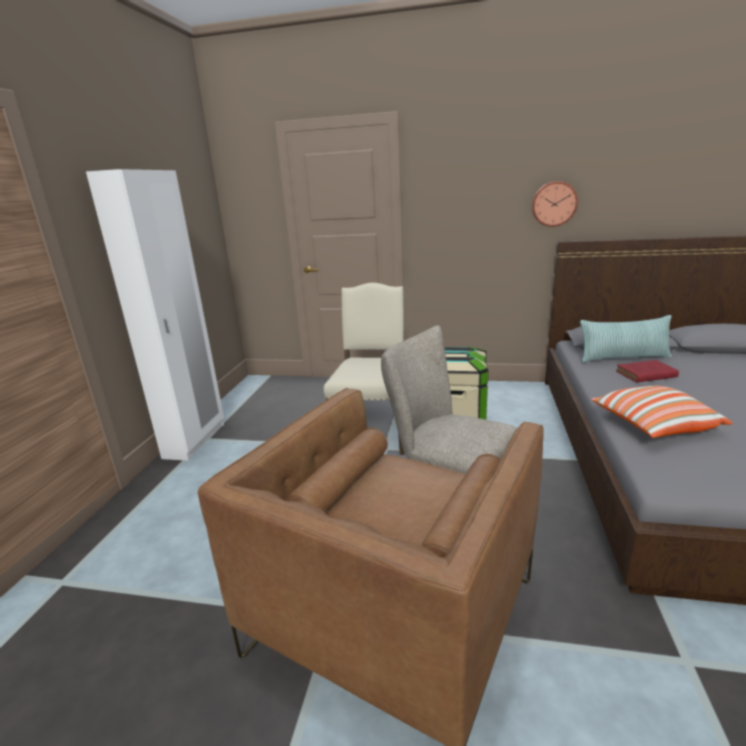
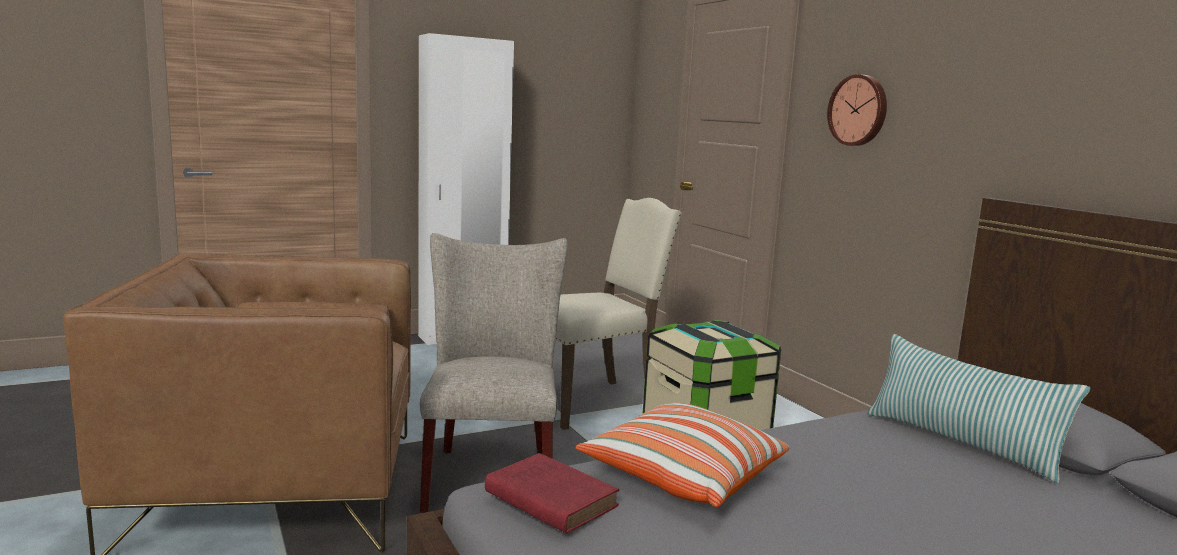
camera: 50 degrees right, 10 degrees down
(554, 204) = (994, 125): wall clock -> wall clock (859, 110)
(644, 374) = (906, 463): red book -> red book (548, 498)

